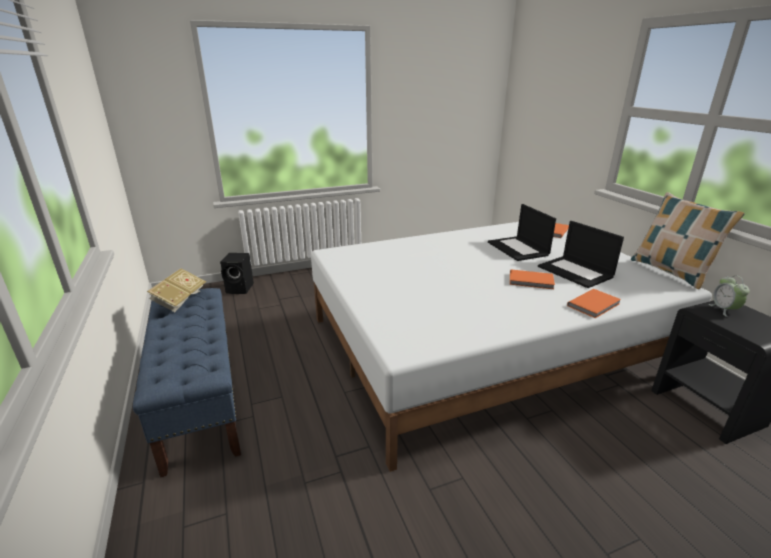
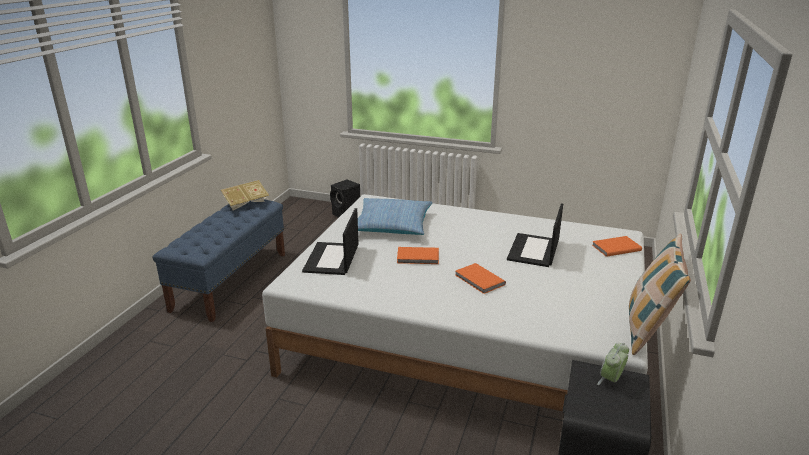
camera: 40 degrees right, 0 degrees up
(389, 265) = (392, 225): none -> pillow
(576, 272) = (540, 290): laptop -> laptop (332, 259)
(595, 305) = (489, 319): orange book -> orange book (418, 257)

